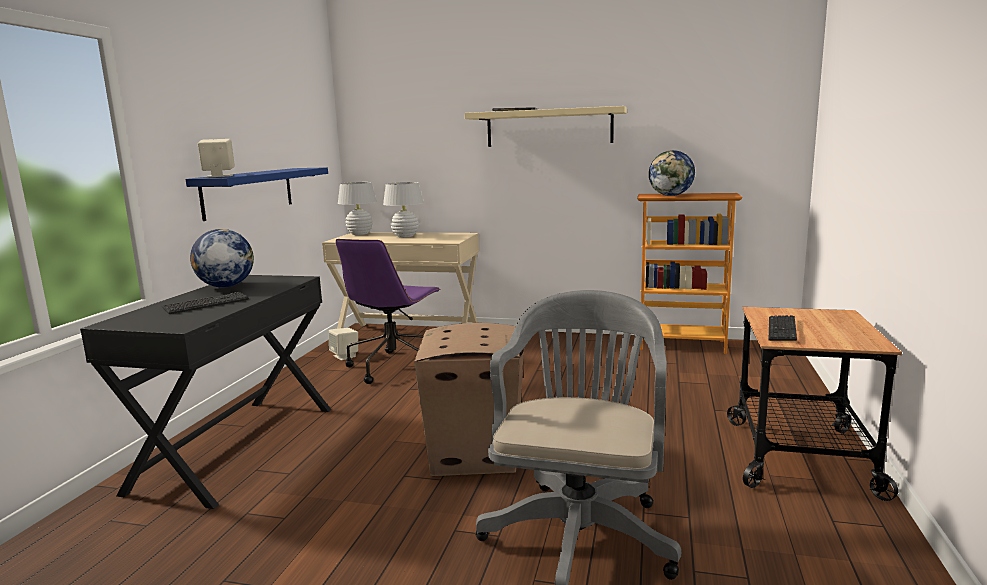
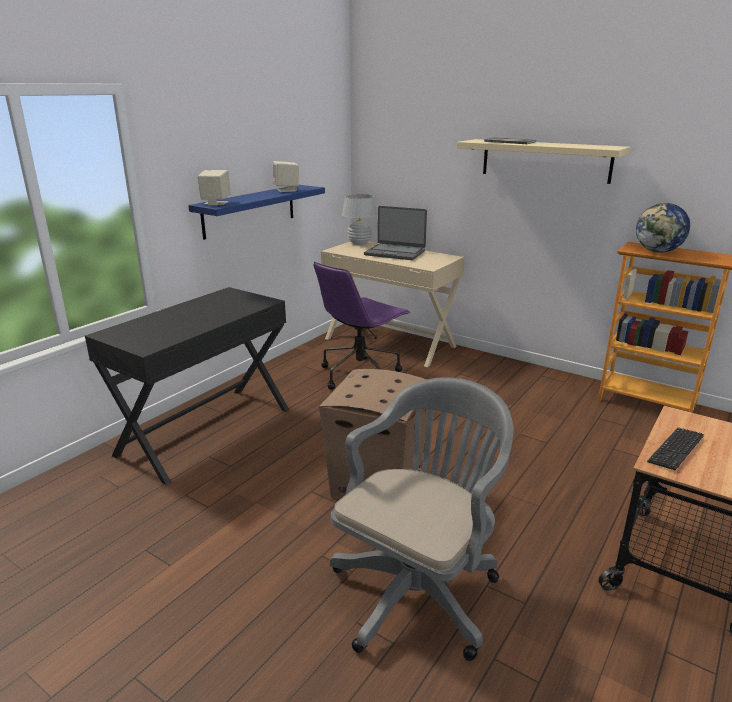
camera: 20 degrees right, 10 degrees up
(206, 304) = (180, 323): keyboard -> none
(225, 286) = (208, 302): globe -> none
(345, 356) = (327, 355): beige speaker -> beige speaker (286, 190)
(405, 236) = (395, 253): white table lamp -> laptop

